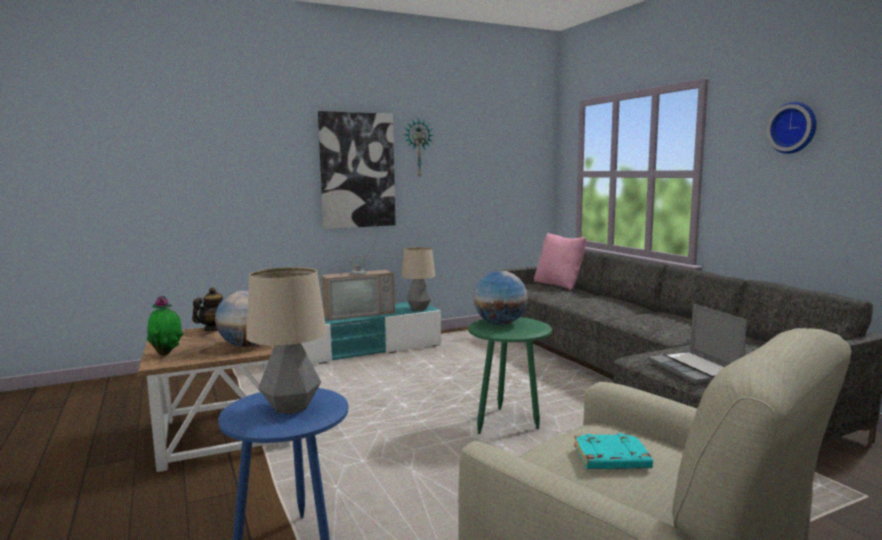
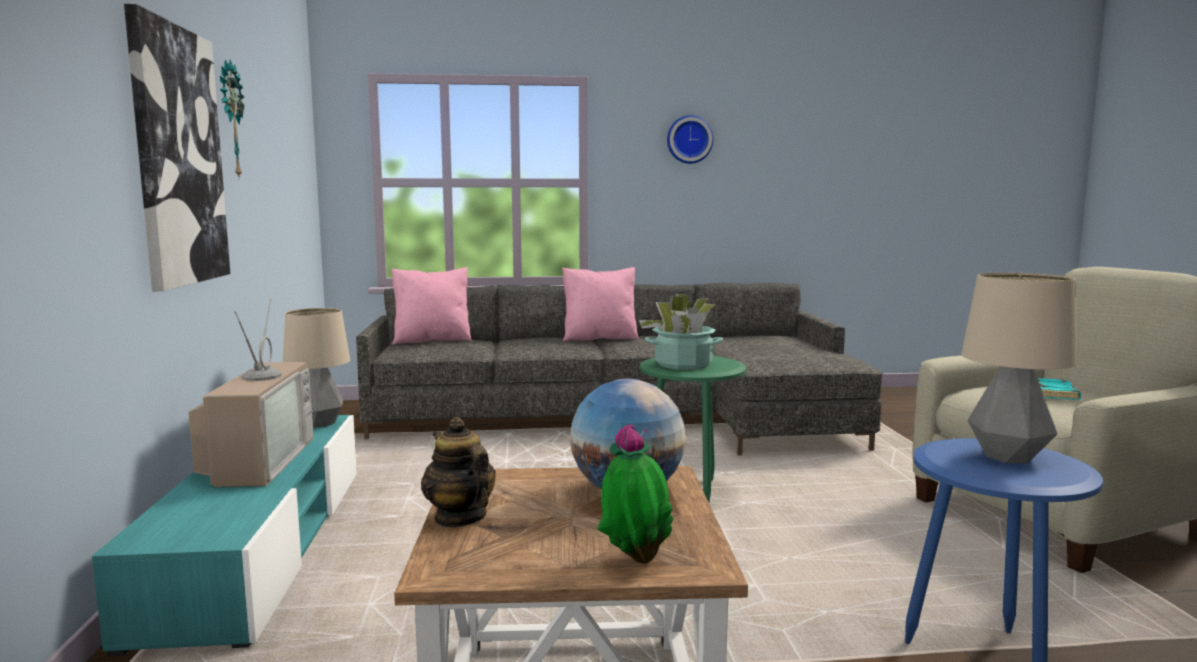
camera: 70 degrees left, 0 degrees up
(499, 323) = (683, 364): globe -> potted plant
(646, 310) = (599, 338): none -> pink pillow
(695, 369) = (804, 359): laptop -> none

